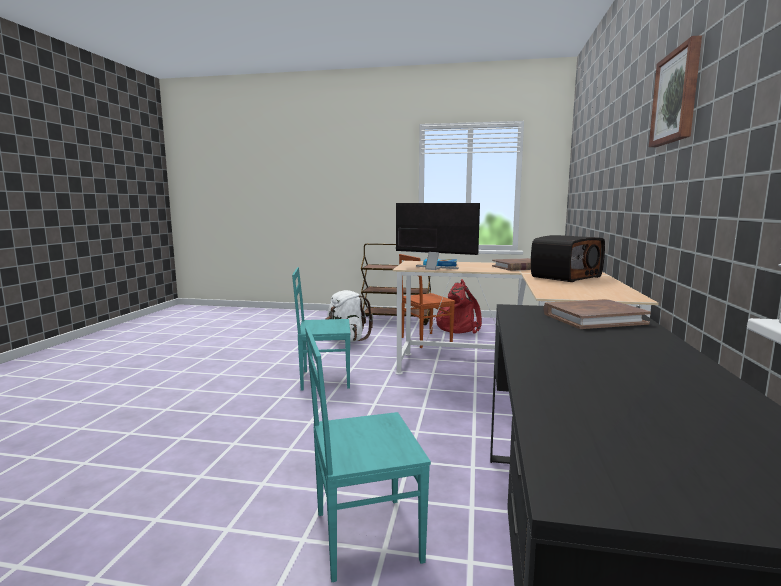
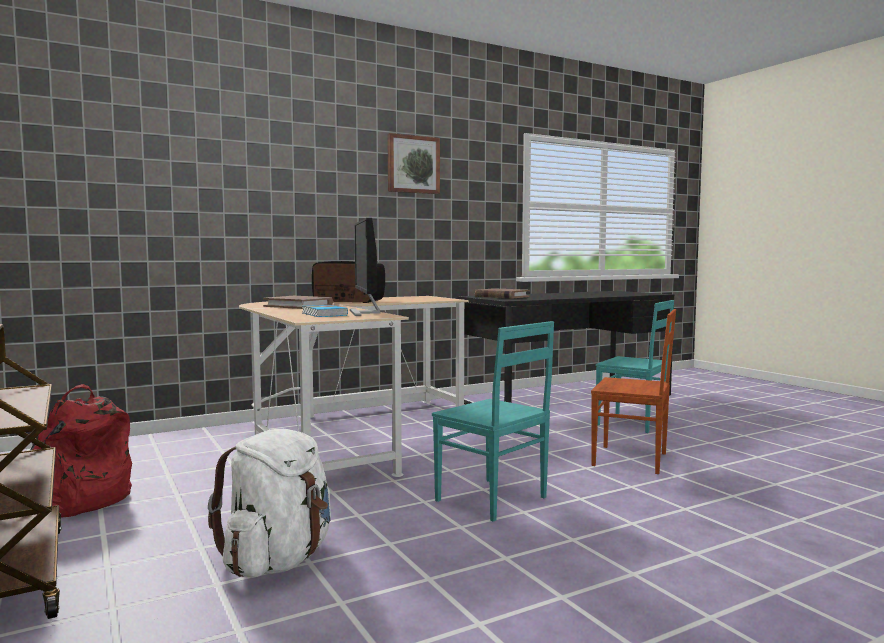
camera: 130 degrees left, 5 degrees down
(425, 340) = (203, 502): brown chair -> brown chair (631, 460)

